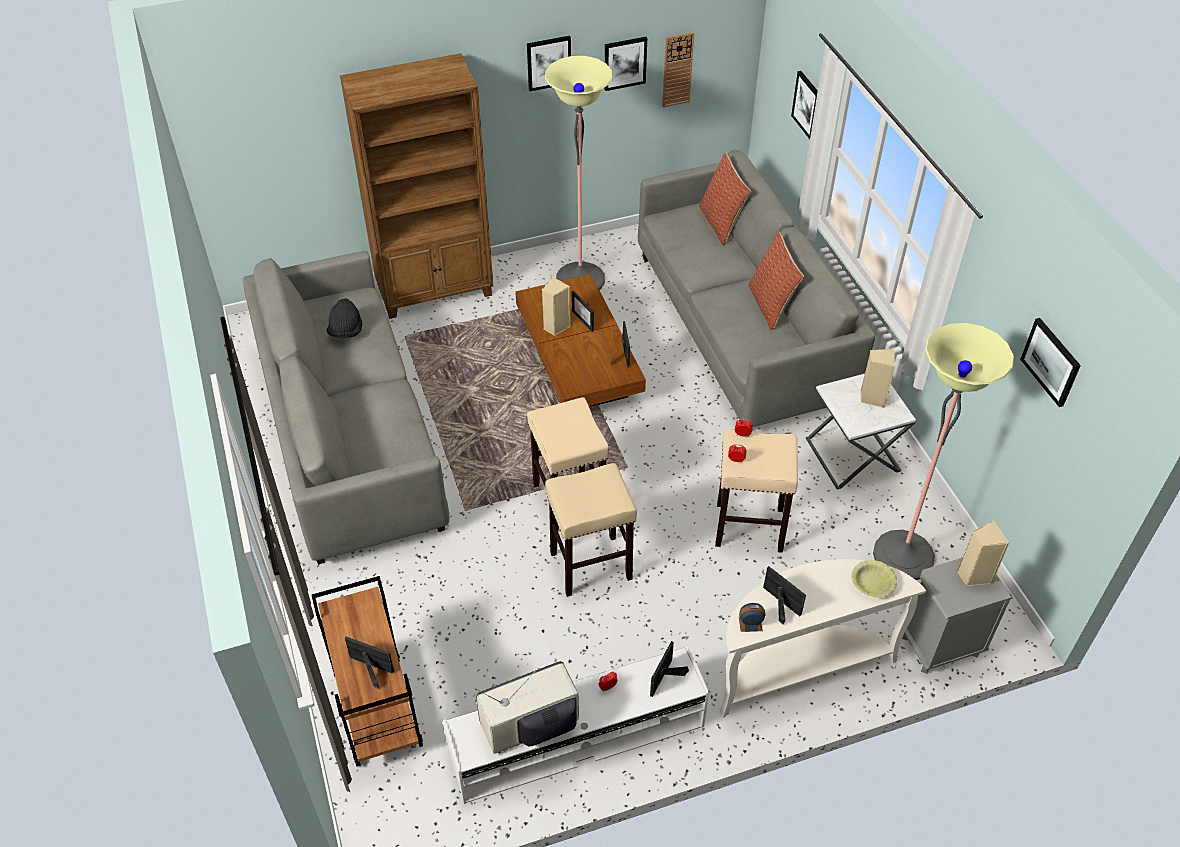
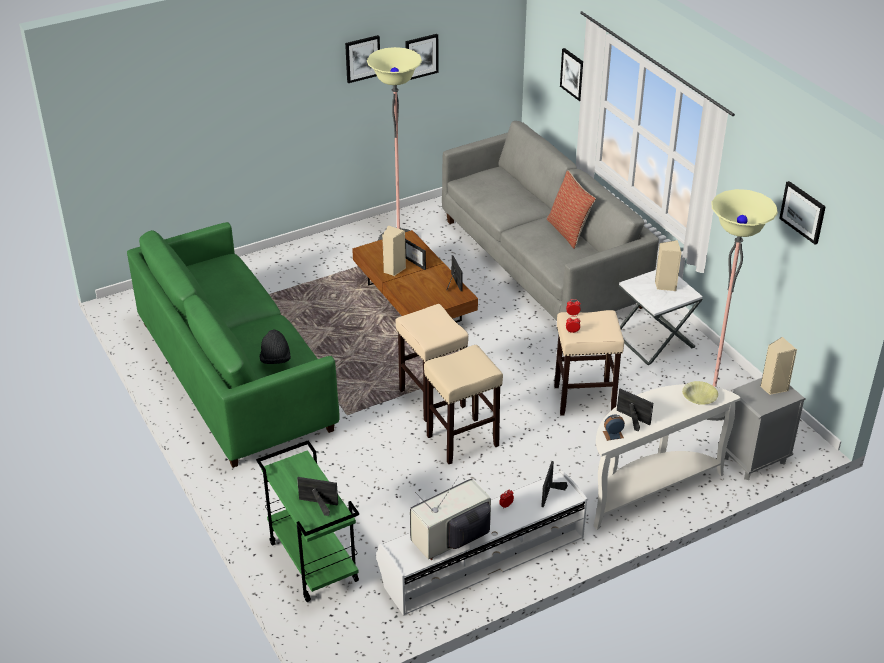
camera: 10 degrees left, 10 degrees down
(346, 331) = (222, 285): black hat -> black hat (275, 360)
(351, 437) = (234, 375): grey sofa -> green sofa
(377, 709) = (312, 561): brown cart -> green cart
(436, 291) = (277, 262): brown bookcase -> none
(677, 69) = (462, 60): wall clock -> none
(721, 223) = (513, 179): pillow -> none

